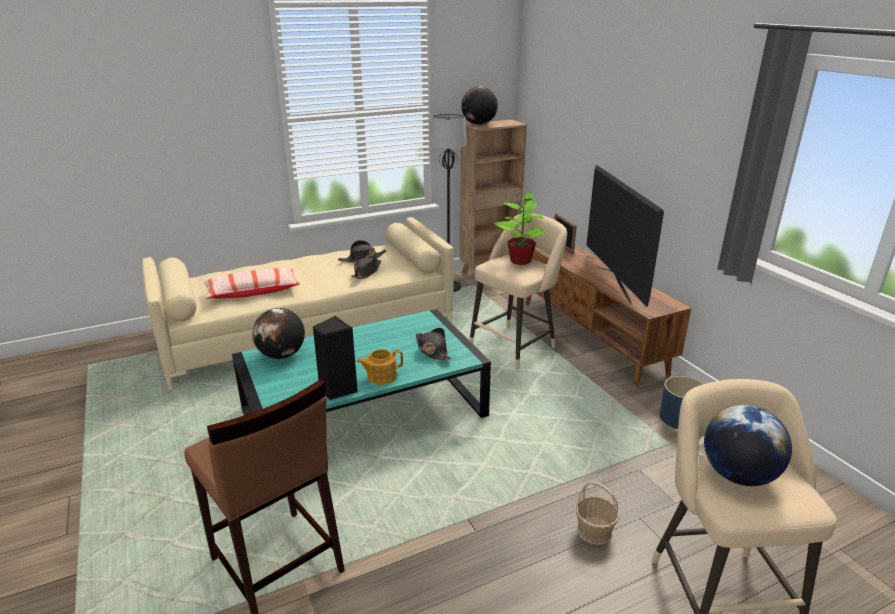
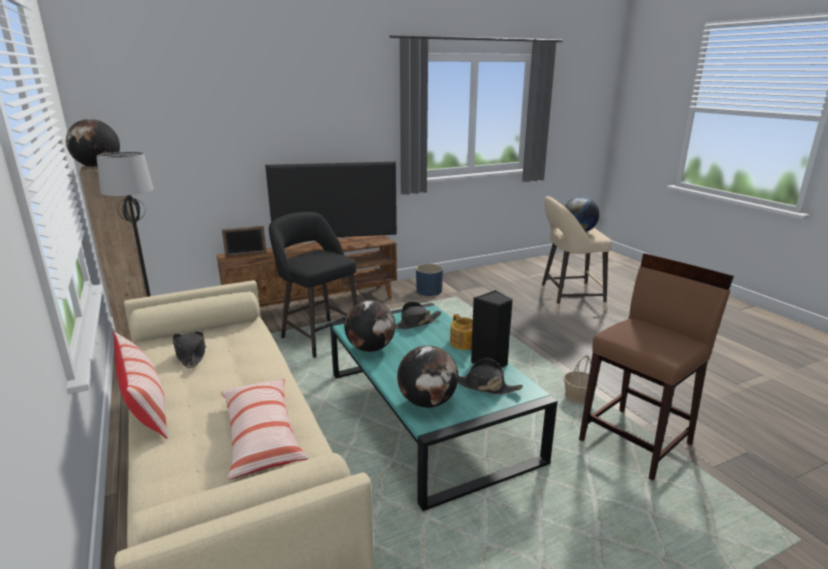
camera: 90 degrees left, 5 degrees down
(300, 258) = (145, 406): none -> pillow
(366, 272) = (241, 349): black hat -> black hat (484, 386)
(380, 329) = (370, 348): none -> globe
(515, 345) = (319, 336): beige stool -> black stool
(520, 260) = (309, 256): potted plant -> none
(594, 531) = (541, 324): basket -> basket (577, 397)

